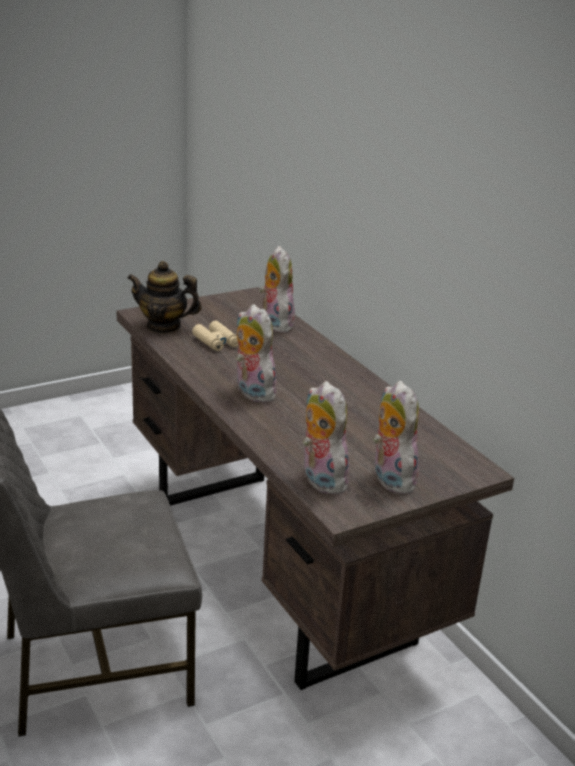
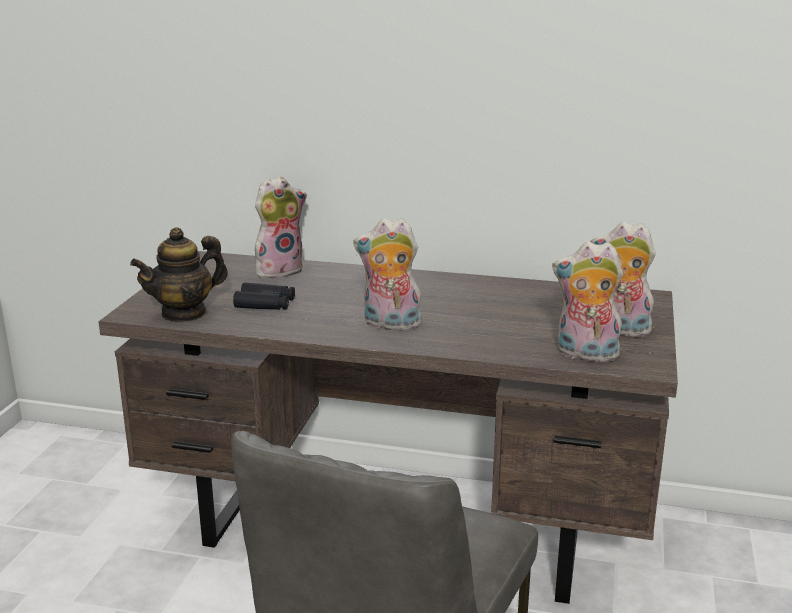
camera: 45 degrees left, 5 degrees down
(216, 342) = (265, 304): beige binoculars -> black binoculars
(275, 324) = (279, 270): plush toy -> plush toy turned 120 degrees clockwise

